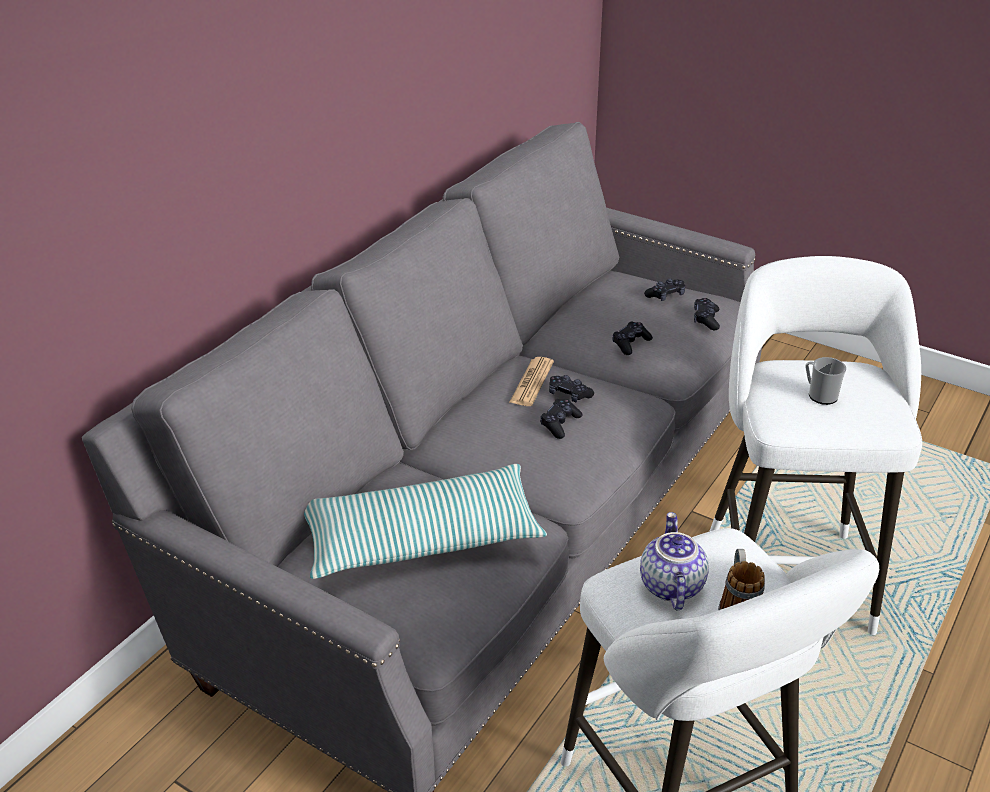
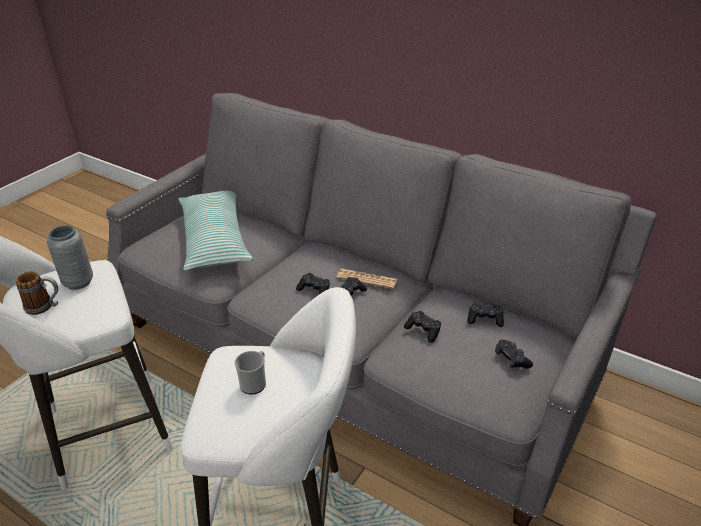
camera: 90 degrees right, 0 degrees up
(669, 585) = (78, 282): teapot -> grey vase
(706, 319) = (471, 382): black game controller -> black game controller (485, 319)

